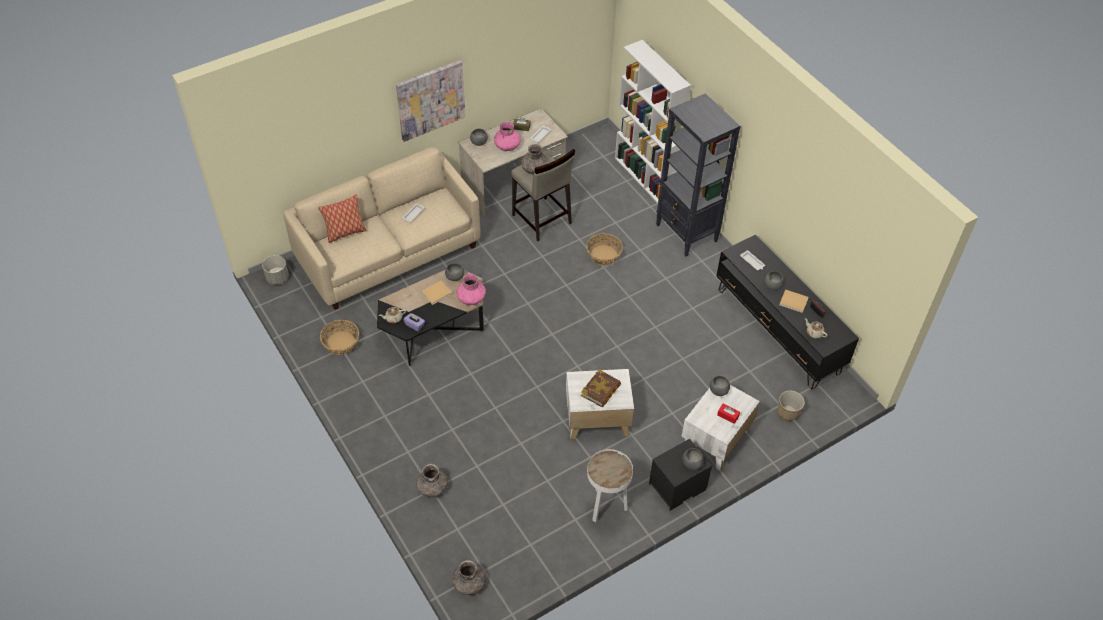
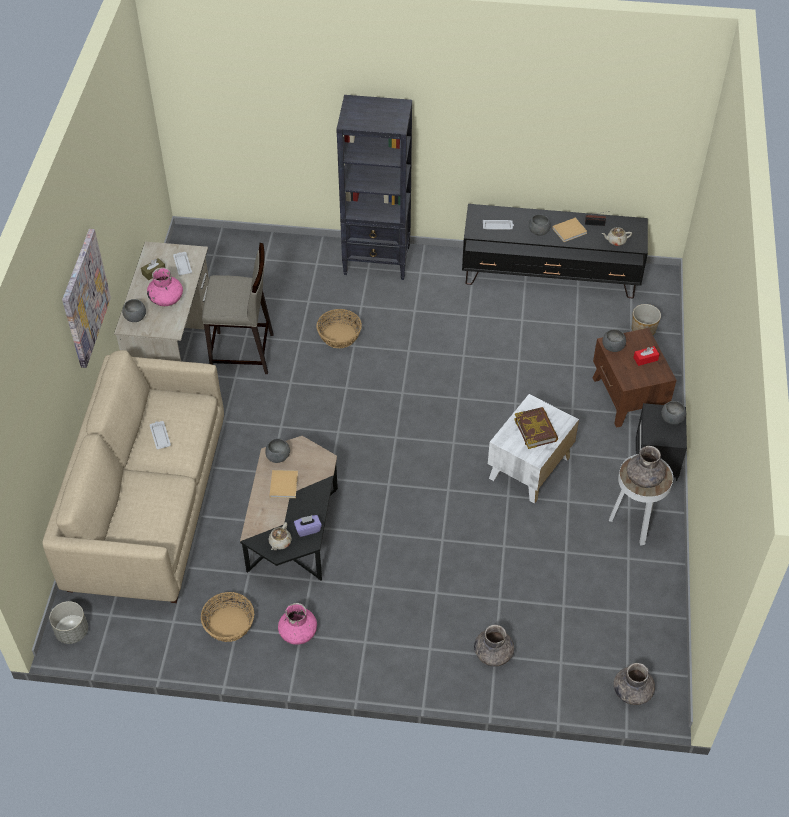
camera: 50 degrees left, 0 degrees up
(345, 233) = (121, 512): pillow -> none
(471, 298) = (320, 460): pink vase -> pink vase (298, 632)
(534, 169) = (224, 297): grey vase -> grey vase (644, 477)
(645, 177) = (276, 243): white bookcase -> none
(715, 439) = (628, 397): white side table -> brown side table

